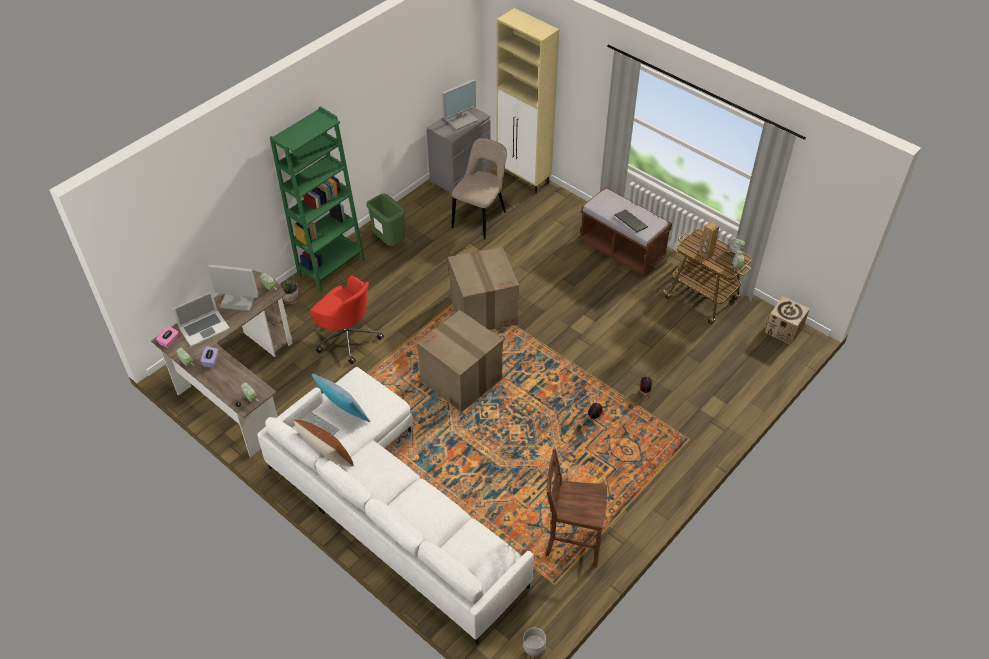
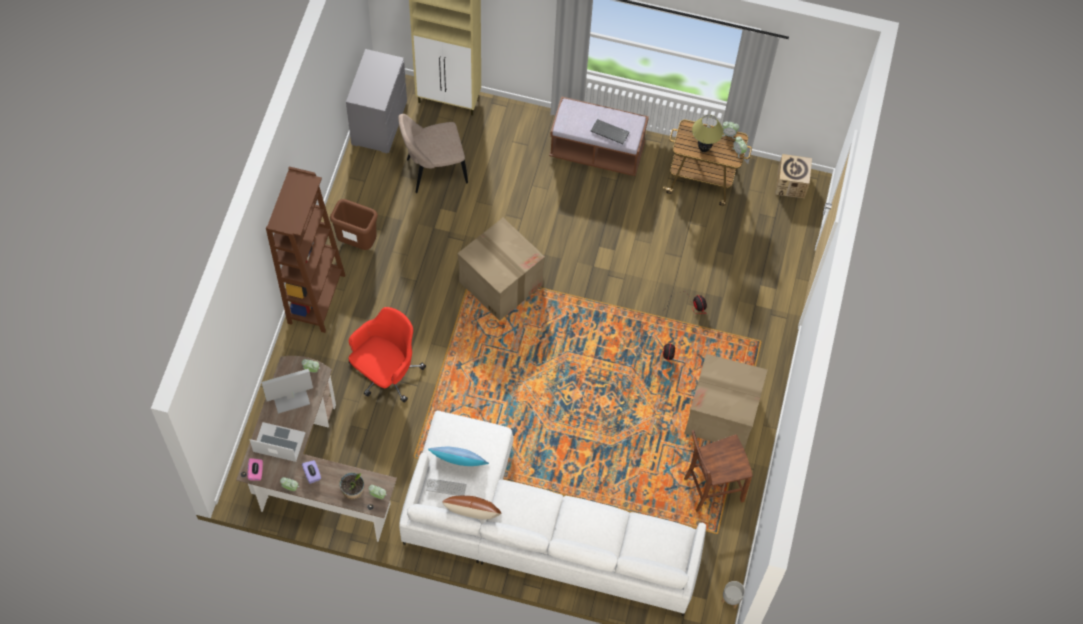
camera: 30 degrees left, 15 degrees up
(204, 328) = (279, 442): laptop -> laptop turned 105 degrees counterclockwise
(291, 299) = (300, 355): potted plant -> potted plant (353, 491)
(331, 267) = (316, 299): green bookcase -> brown bookcase
(347, 337) = (386, 373): red office chair -> red office chair turned 60 degrees counterclockwise
(390, 242) = (357, 242): green trash can -> brown trash can
(460, 119) = (375, 75): monitor -> none
(461, 380) = (525, 371): cardboard box -> cardboard box (722, 415)
(480, 218) = (433, 171): beige chair -> beige chair turned 105 degrees counterclockwise
(705, 254) = (704, 148): brown speaker -> table lamp

